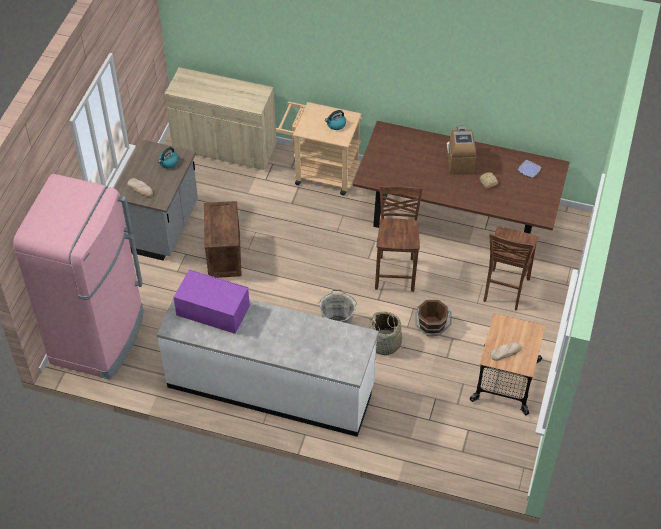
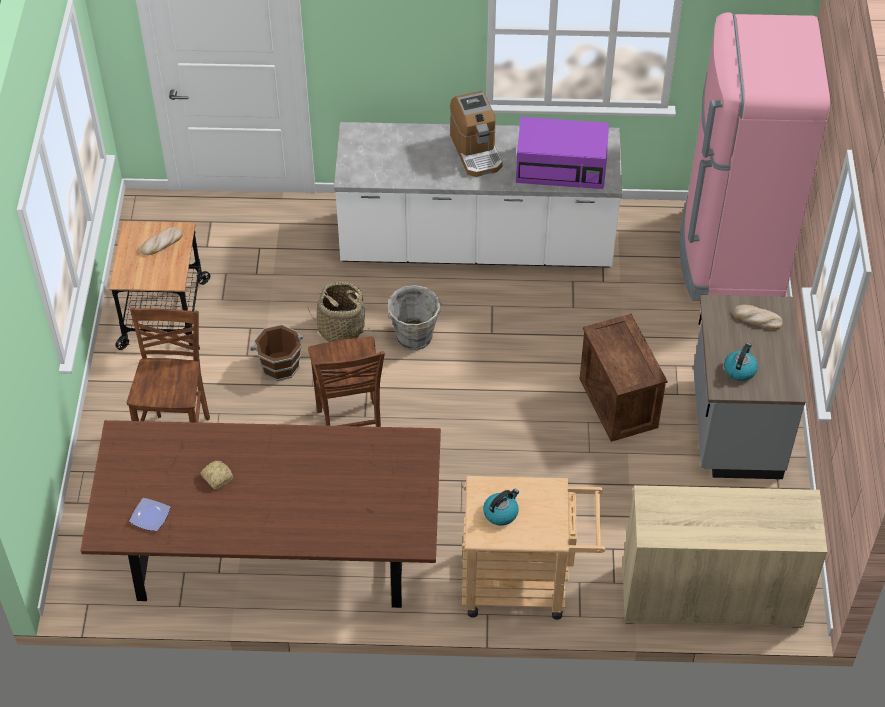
camera: 165 degrees right, 0 degrees up
(459, 159) = (273, 512): coffee machine -> coffee machine (476, 151)

